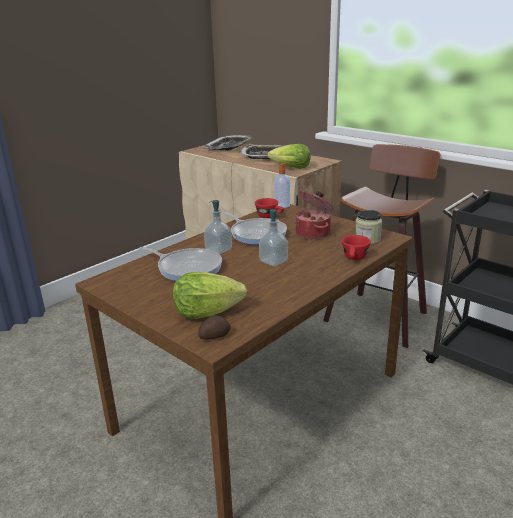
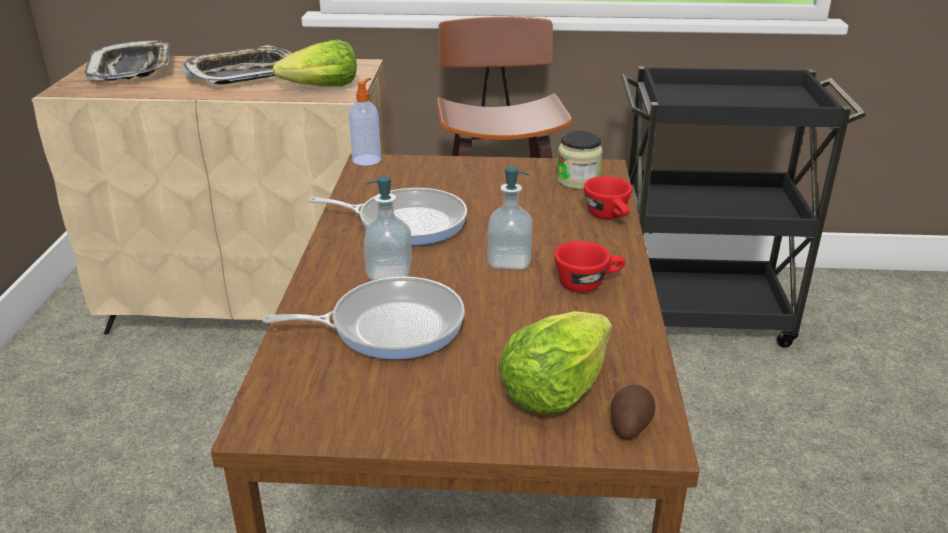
camera: 40 degrees left, 5 degrees up
(270, 216) = (377, 184): red cup -> red cup (588, 283)
(313, 233) = (491, 194): cooking pot -> none

